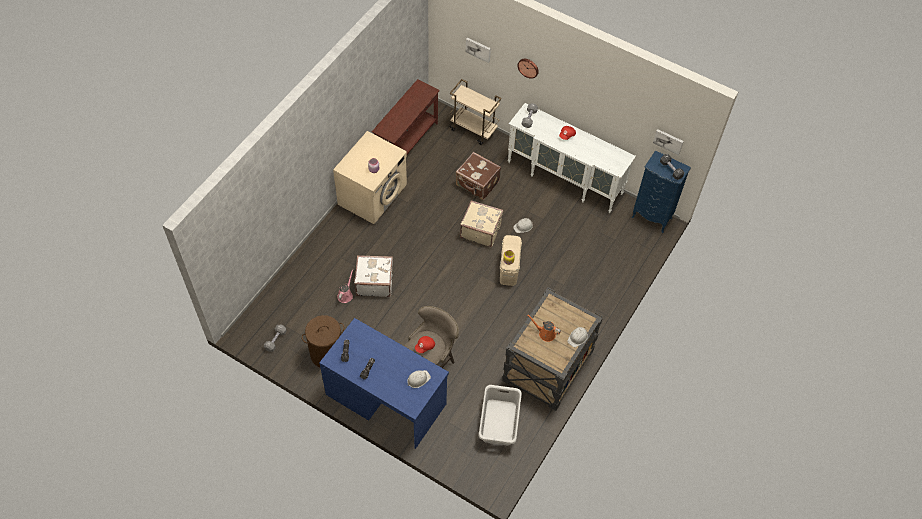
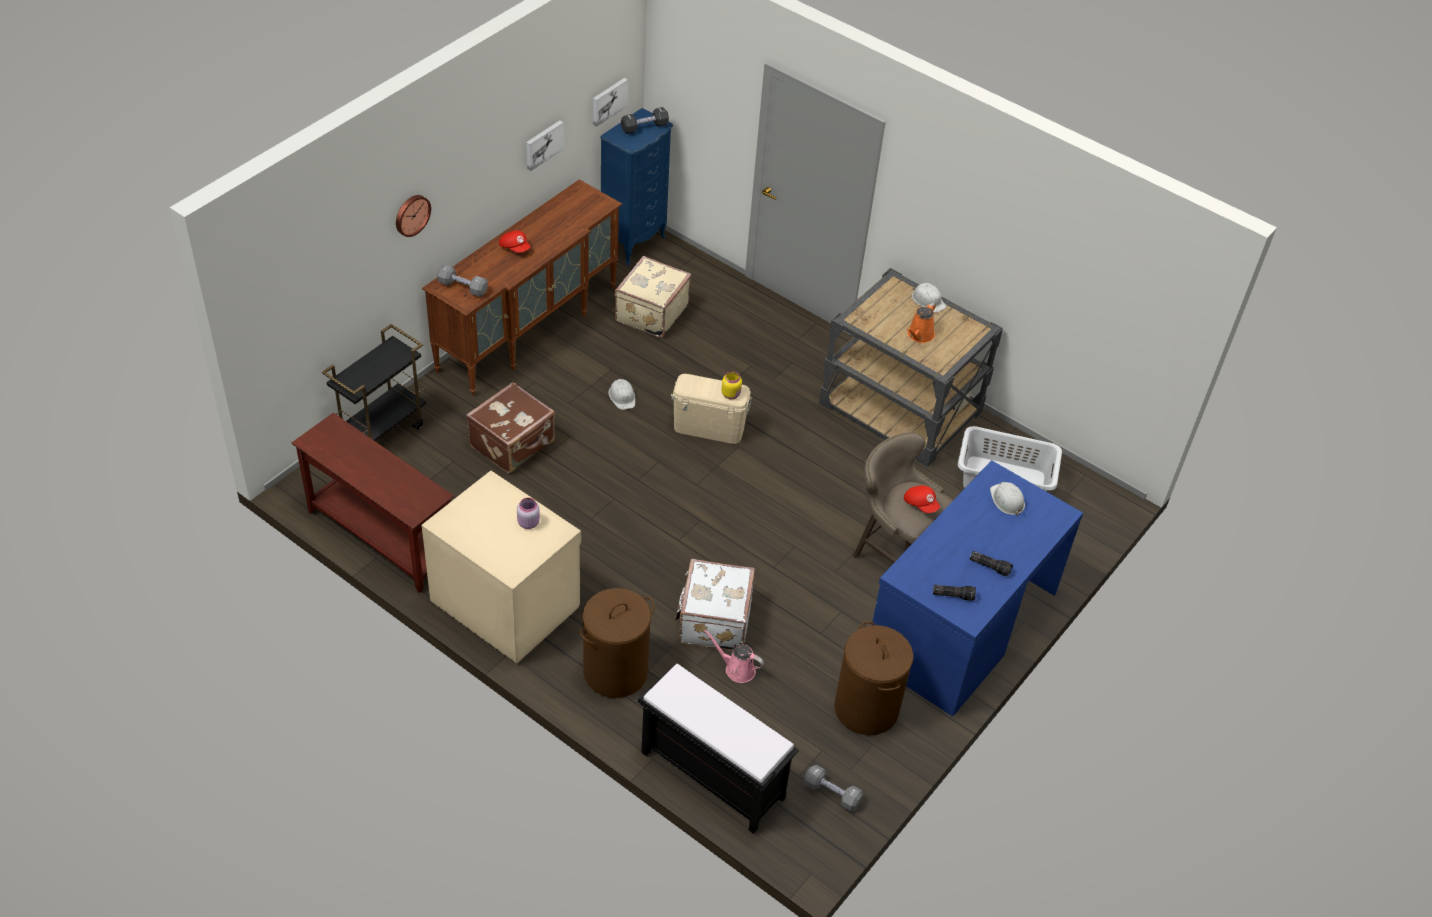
camera: 85 degrees left, 10 degrees down
(283, 289) = (711, 775): none -> black bench
(338, 244) = (615, 672): none -> brown laundry basket
(473, 131) = (383, 433): beige cart -> black cart
(478, 49) = (329, 280): picture -> picture (543, 144)
(480, 230) = (619, 454): beige suitcase -> beige suitcase (650, 313)
(564, 178) = (529, 329): white cabinet -> brown cabinet

